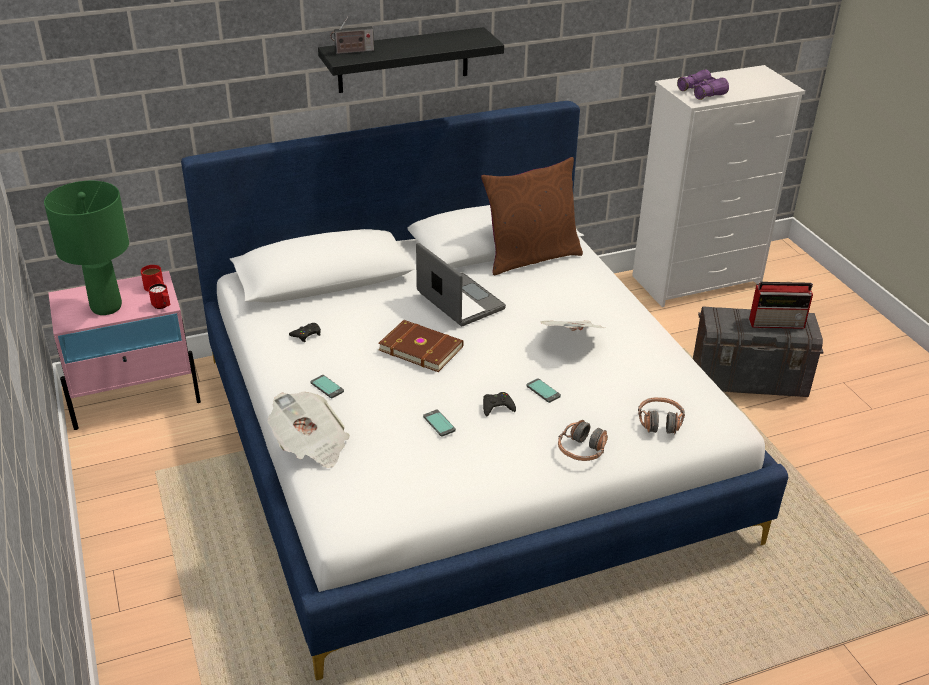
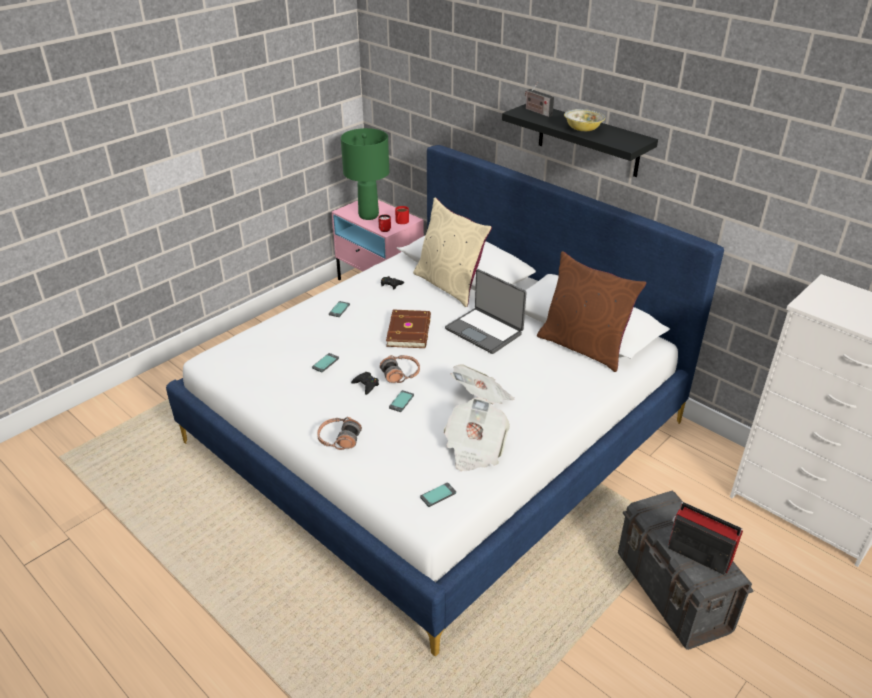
camera: 65 degrees right, 0 degrees up
(311, 445) = (276, 323): newspaper -> newspaper (474, 449)
(348, 296) = (449, 285): none -> beige pillow
(425, 46) = (583, 129): none -> bowl
(459, 301) = (485, 331): laptop -> laptop turned 105 degrees clockwise
(660, 422) = (402, 474): headphones -> headphones (400, 374)
(700, 409) = (438, 495): none -> phone
(701, 92) = (834, 304): purple binoculars -> none
(777, 323) = (697, 553): radio -> radio turned 150 degrees clockwise

